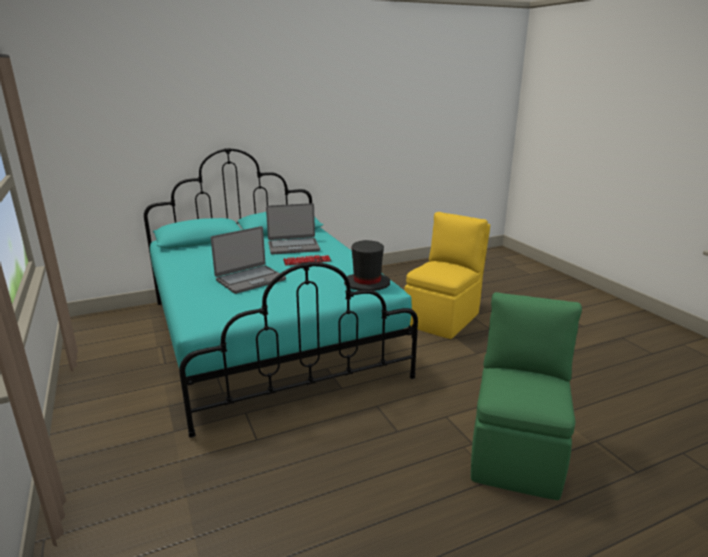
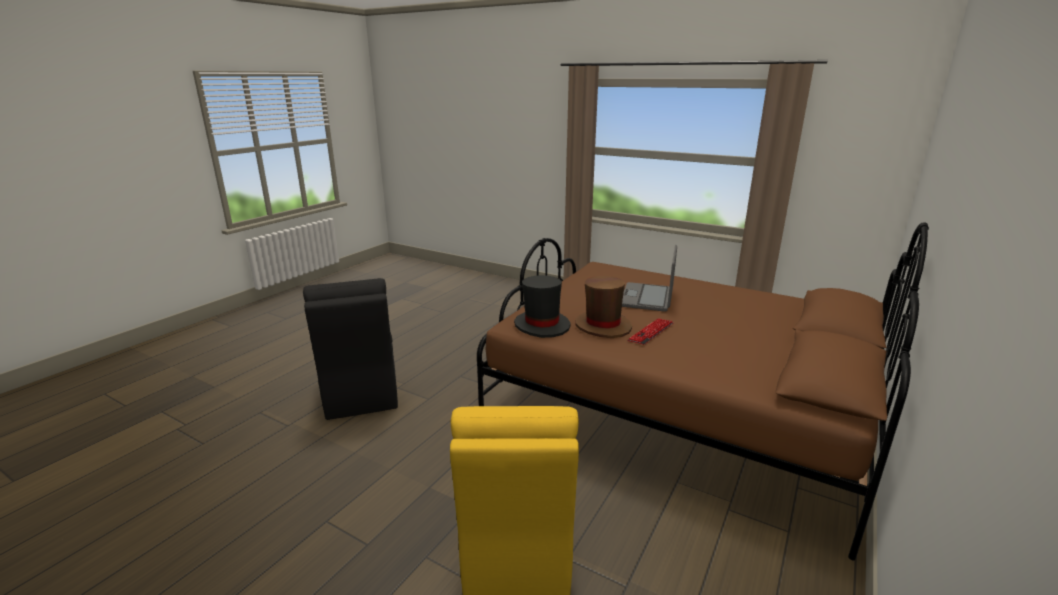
camera: 145 degrees right, 0 degrees up
(269, 336) = (676, 409): turquoise bed -> brown bed
(293, 246) = (717, 349): laptop -> none
(327, 272) = (603, 326): none -> brown hat
(516, 452) = (361, 393): green chair -> black chair

